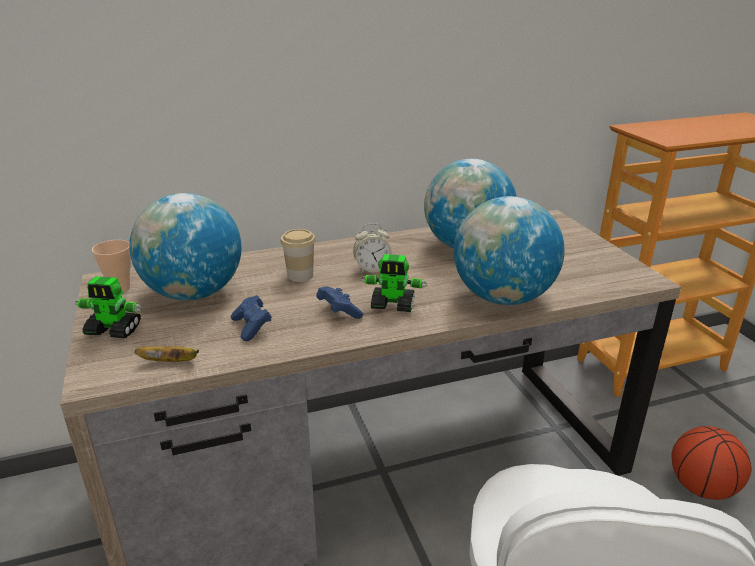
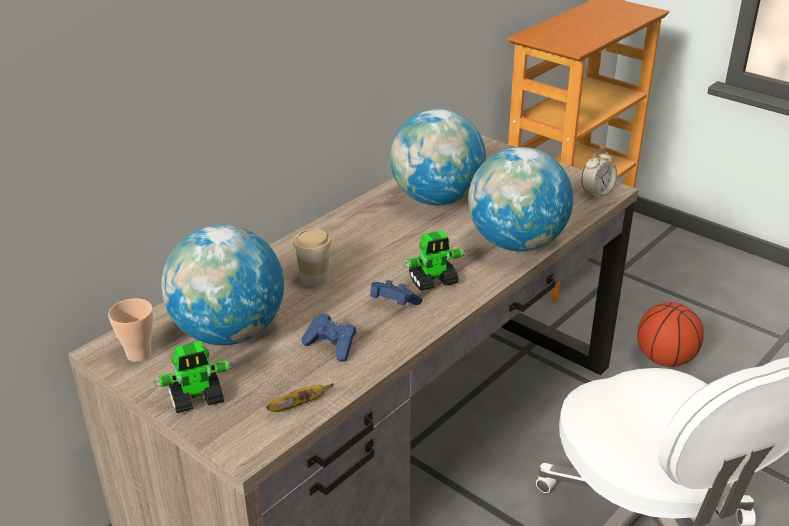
camera: 30 degrees left, 5 degrees up
(372, 269) = (375, 250): alarm clock -> alarm clock (597, 193)

